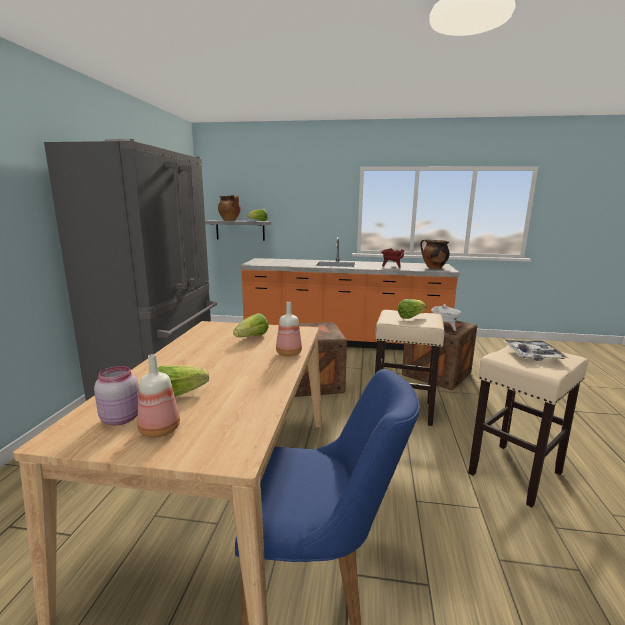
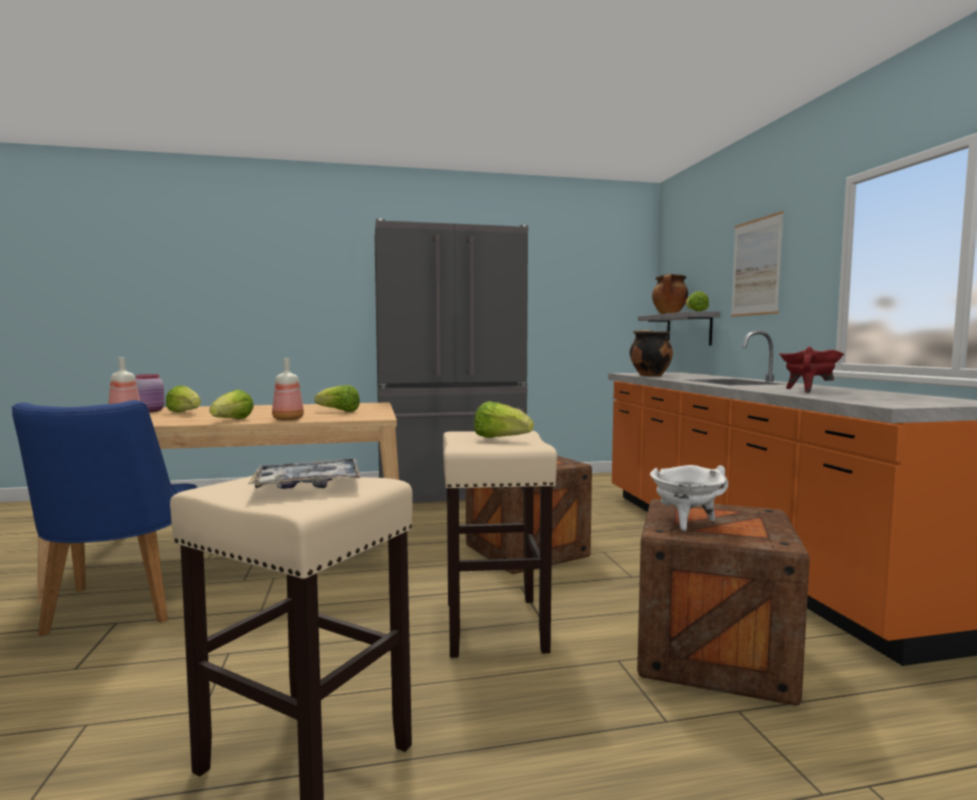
camera: 70 degrees right, 10 degrees down
(277, 372) = (232, 420): none -> lettuce
(300, 199) = (756, 267): none -> picture
(433, 268) = (890, 400): cooking pot -> cooking pot (649, 375)

